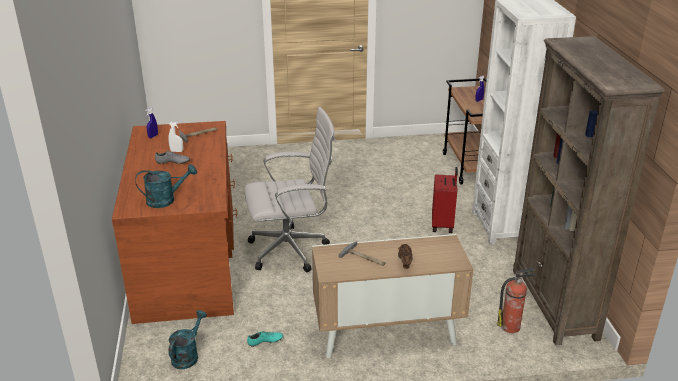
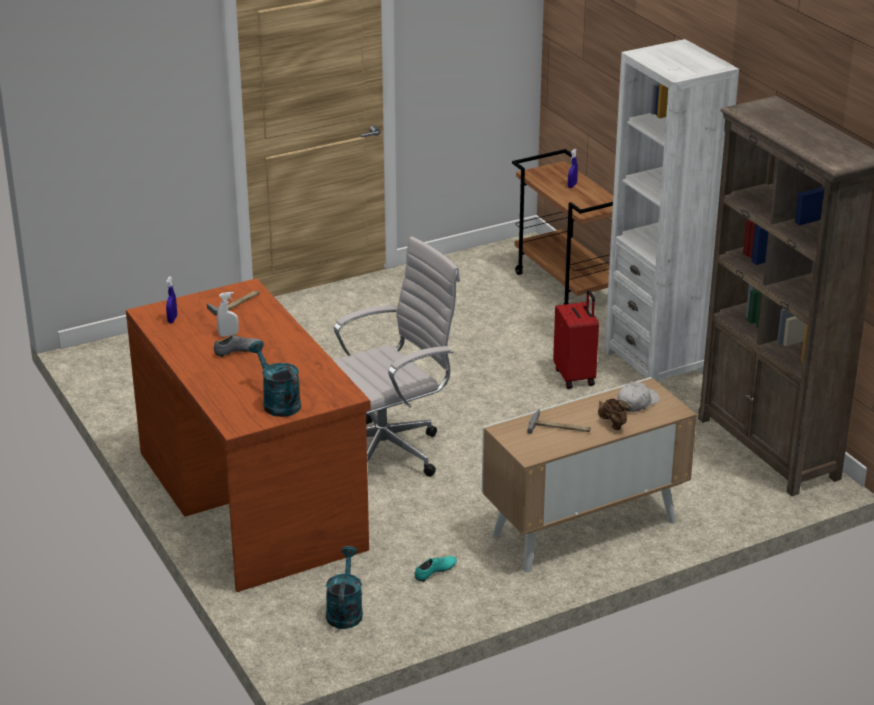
camera: 20 degrees left, 0 degrees up
(166, 200) = (277, 402): turquoise watering can -> turquoise watering can turned 90 degrees counterclockwise
(433, 251) = (637, 402): none -> white cap
(511, 326) = (730, 486): fire extinguisher -> none

